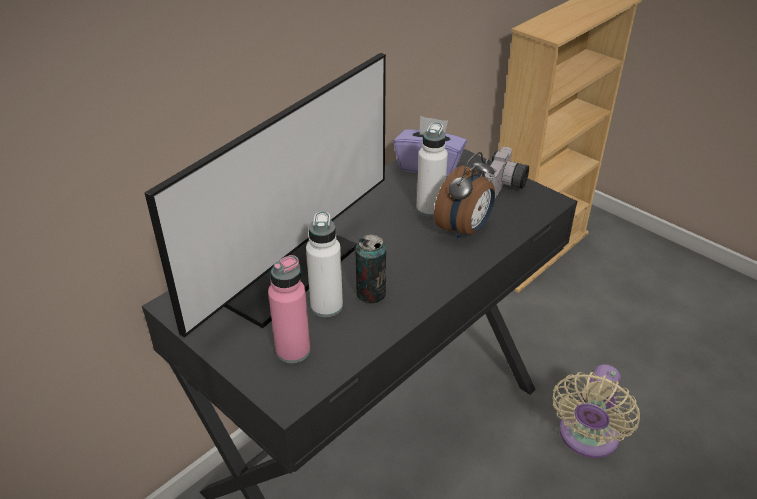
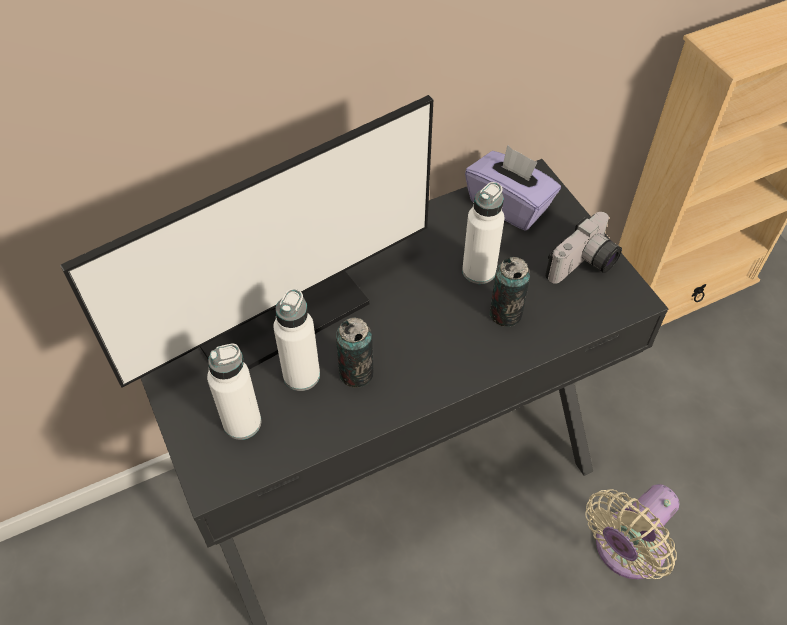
camera: 20 degrees right, 15 degrees up
(293, 351) = (242, 423): pink bottle -> white bottle
(464, 230) = (505, 313): alarm clock -> can

